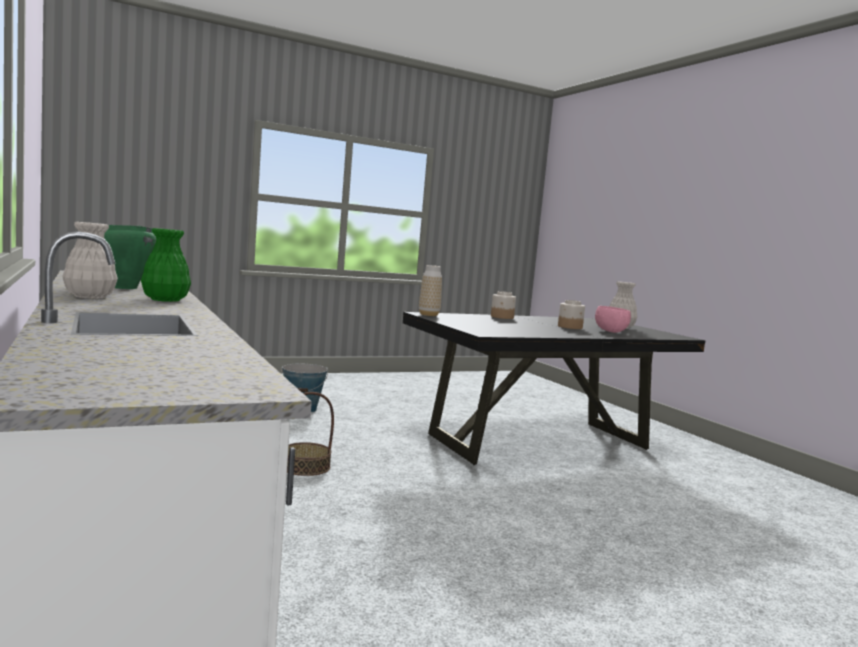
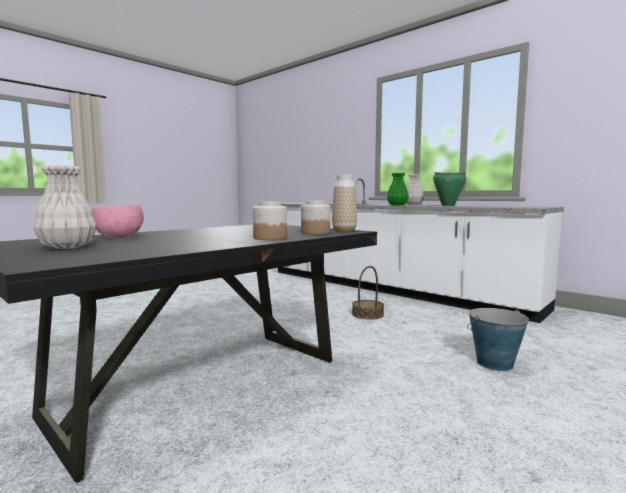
camera: 160 degrees right, 0 degrees up
(570, 327) = (175, 236): jar -> jar (315, 232)

